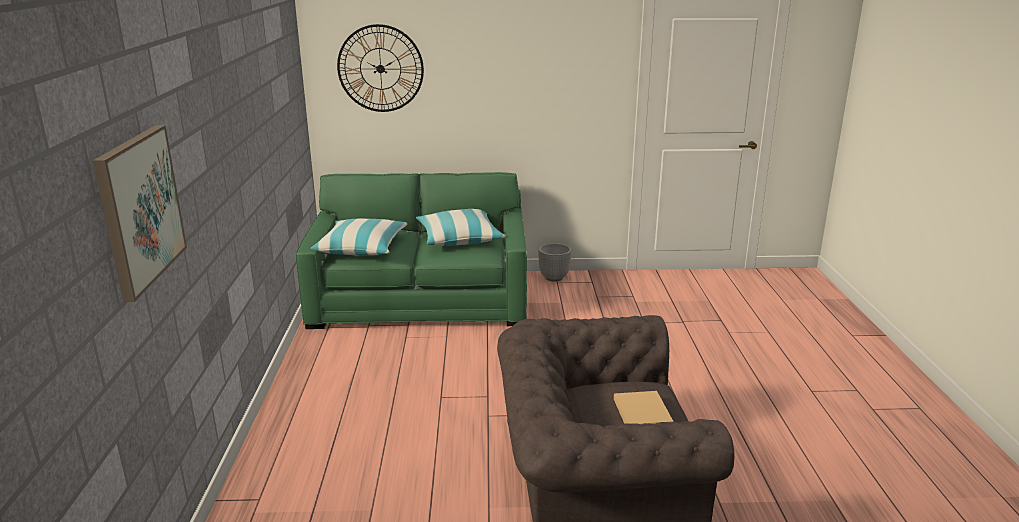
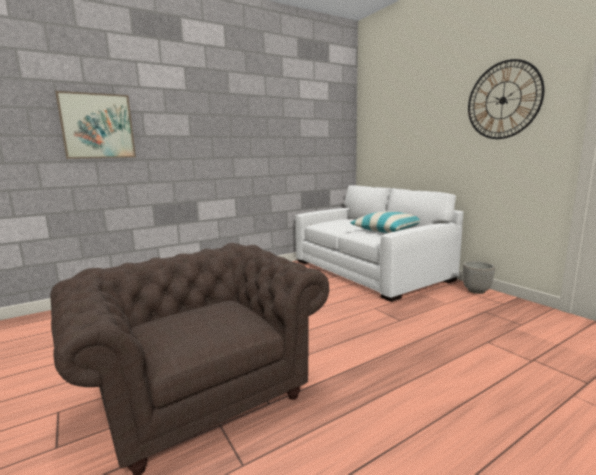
camera: 60 degrees right, 10 degrees down
(361, 248) = (333, 223): pillow -> none
(380, 68) = (389, 120): wall clock -> wall clock (503, 100)
(422, 298) = (370, 270): green sofa -> white sofa
(641, 411) = (198, 324): beige book -> none

